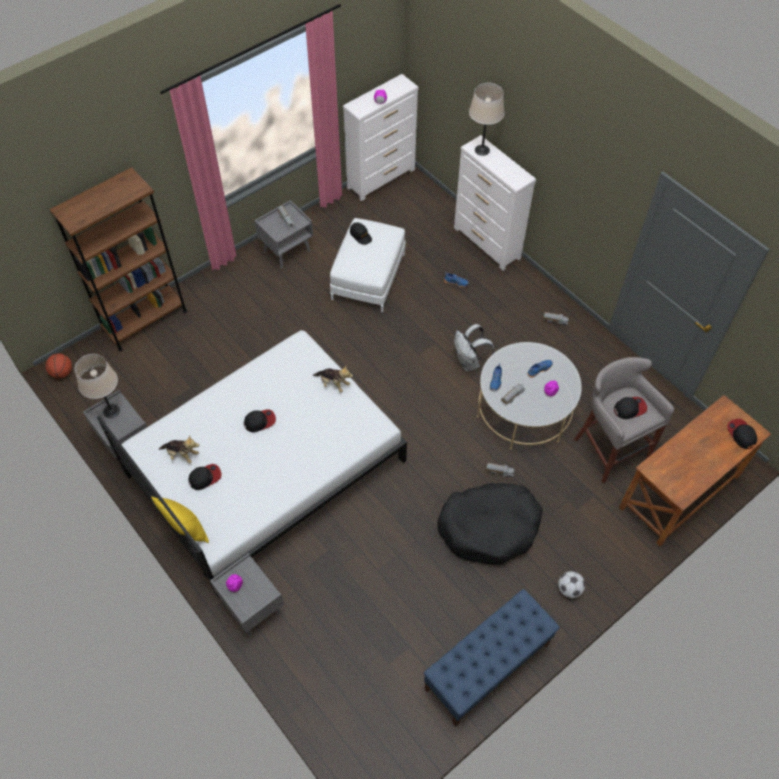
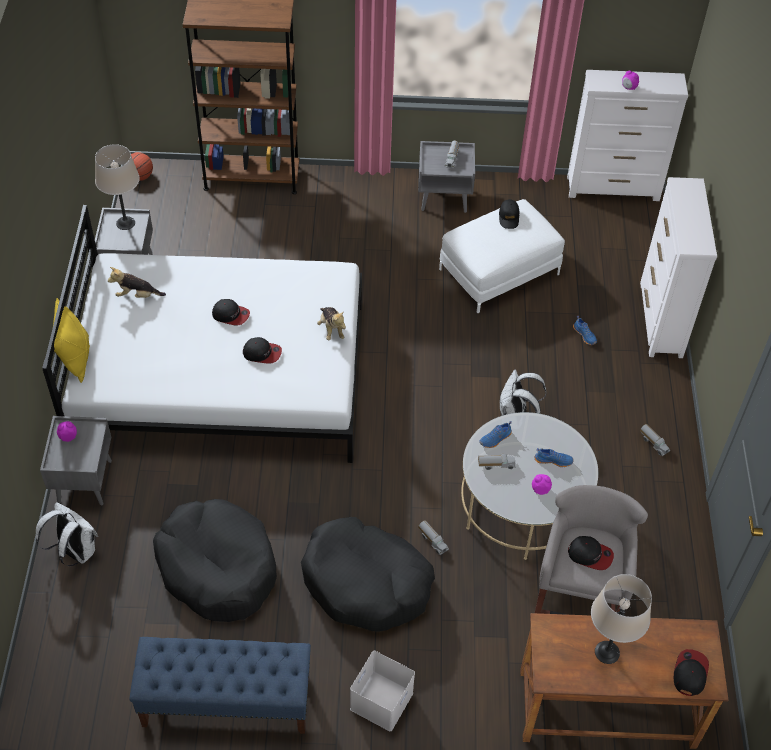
camera: 40 degrees right, 5 degrees down
(181, 454) = (137, 295): plush toy -> plush toy turned 120 degrees clockwise
(205, 477) = (135, 328): cap -> cap (262, 353)
(296, 658) = (75, 552): none -> white backpack
(395, 591) = (217, 568): none -> black dog bed
(482, 150) = (687, 194): beige table lamp -> beige table lamp (607, 652)
(569, 589) = (382, 702): football -> white storage box

